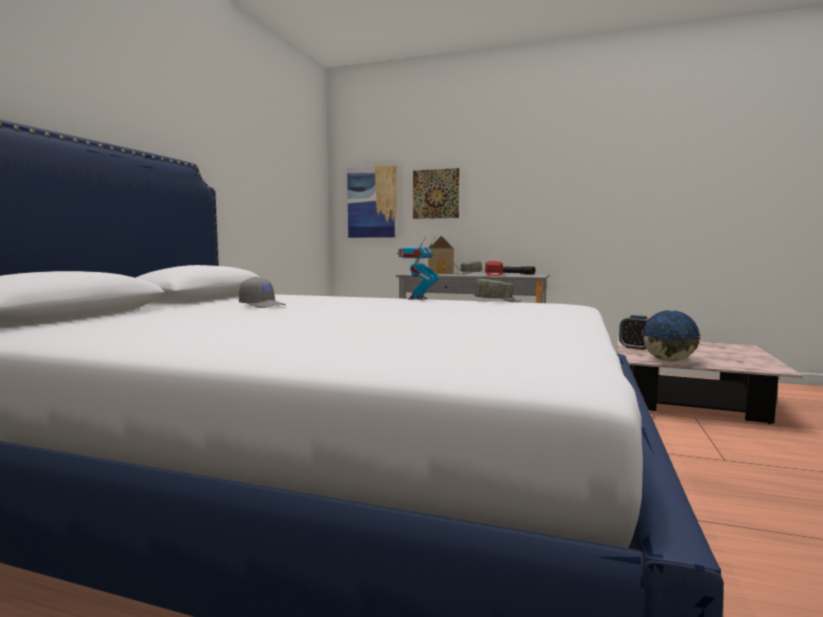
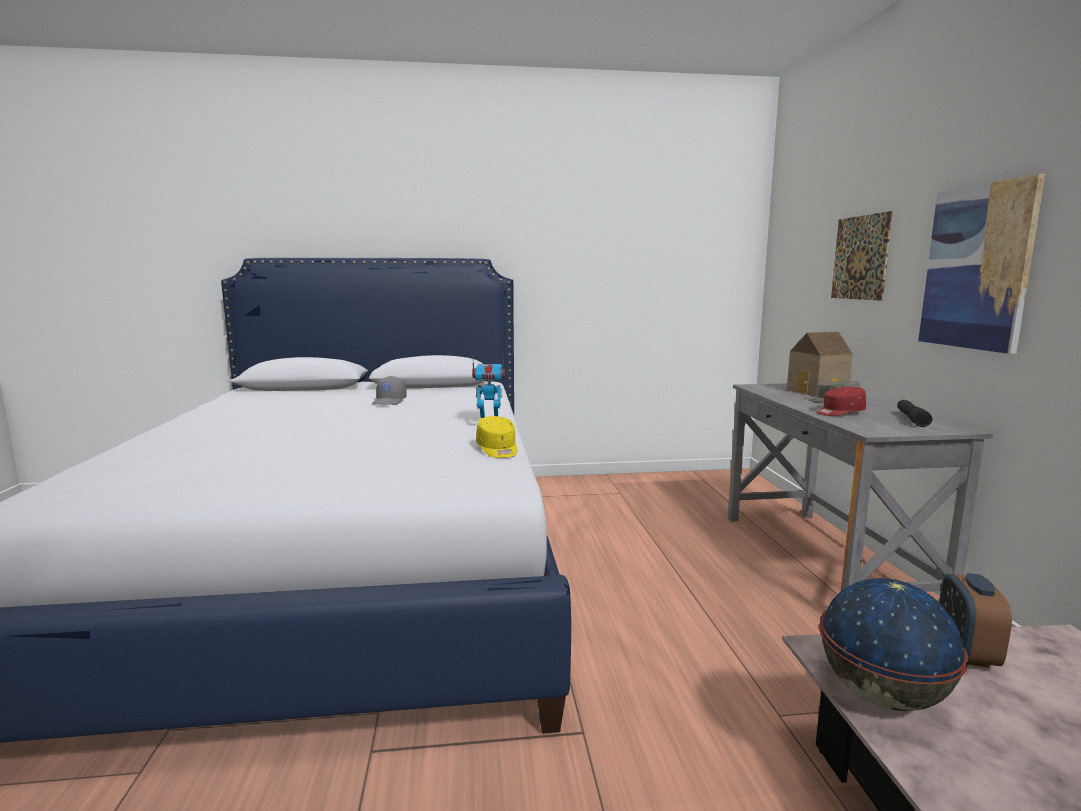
camera: 65 degrees right, 5 degrees up
(372, 202) = (797, 270): picture -> picture (977, 267)
(497, 301) = (498, 449): grey cap -> yellow cap

